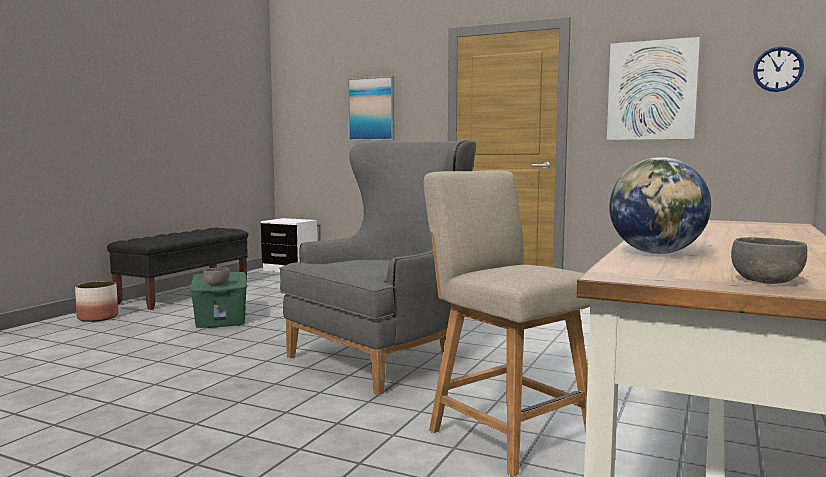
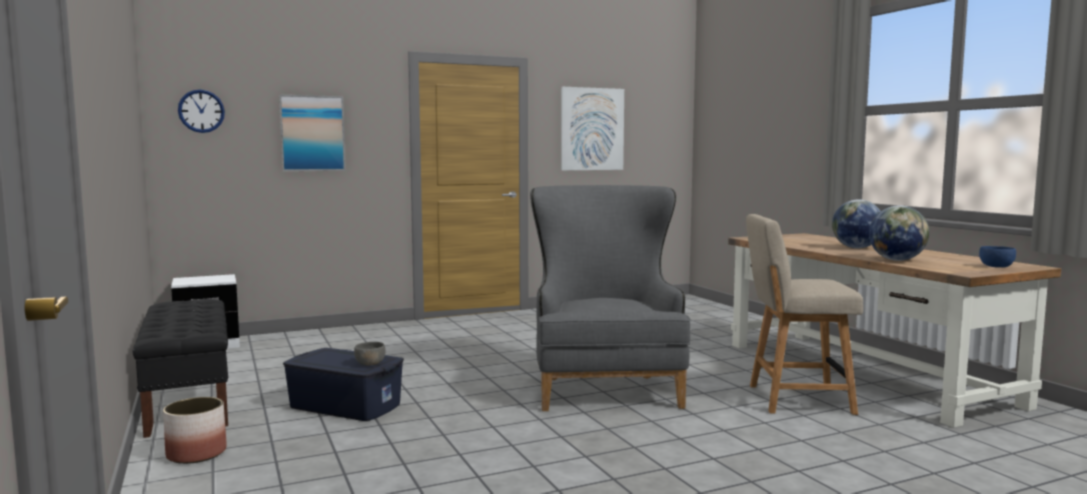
camera: 50 degrees left, 0 degrees up
(221, 316) = (345, 405): green storage box -> blue storage box
(728, 239) = (856, 248): none -> globe
(765, 281) = (996, 266): grey bowl -> blue bowl
(778, 69) = (669, 118): wall clock -> wall clock (201, 111)

